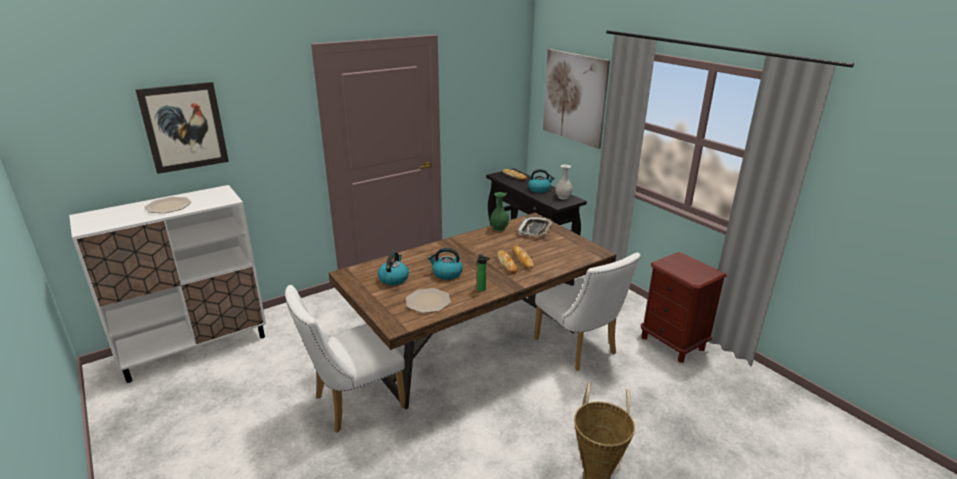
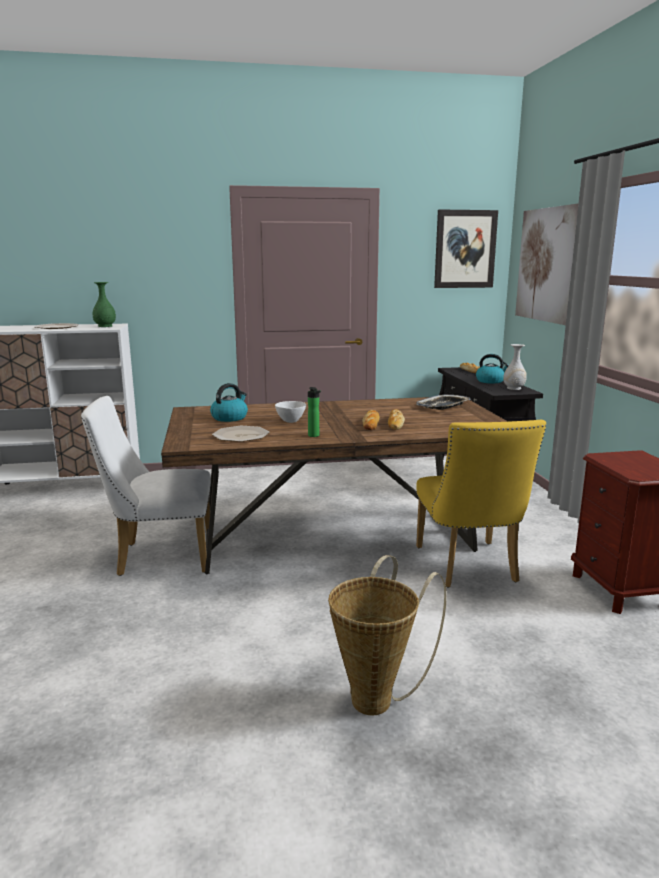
camera: 25 degrees right, 10 degrees down
(184, 127) = (92, 257): picture -> picture (465, 249)
(446, 274) = (291, 421): kettle -> white bowl
(499, 228) = (399, 401): green vase -> green vase (105, 326)
(579, 349) = (469, 568): white chair -> yellow chair

